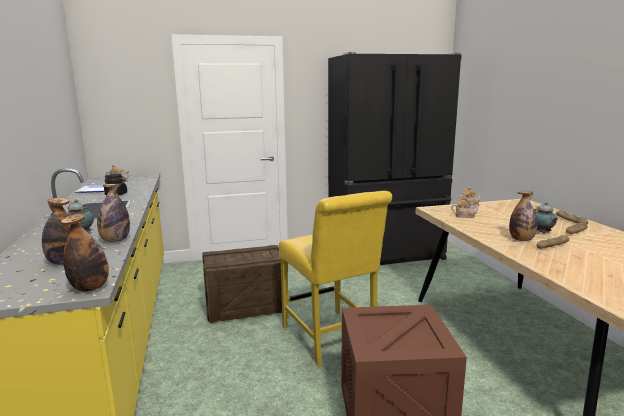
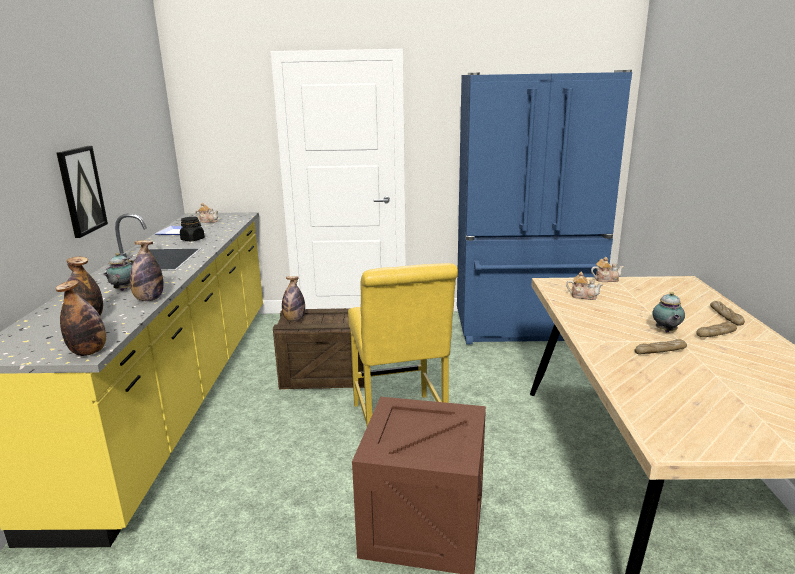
camera: 15 degrees right, 5 degrees up
(22, 145) = (81, 190): none -> picture
(387, 254) = (525, 328): black fridge -> blue fridge
(521, 240) = (626, 339): bottle -> bottle (294, 319)

